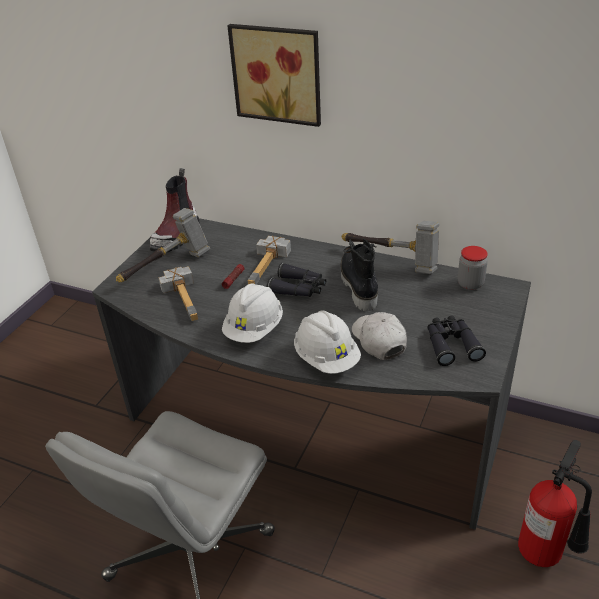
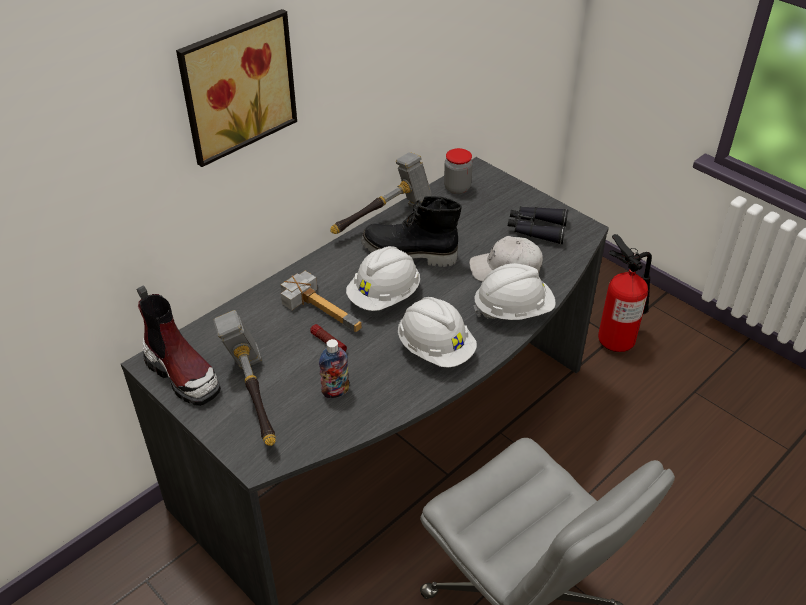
camera: 70 degrees left, 5 degrees up
(188, 297) = (335, 391): hammer -> bottle
(299, 288) = (384, 296): black binoculars -> white hard hat

